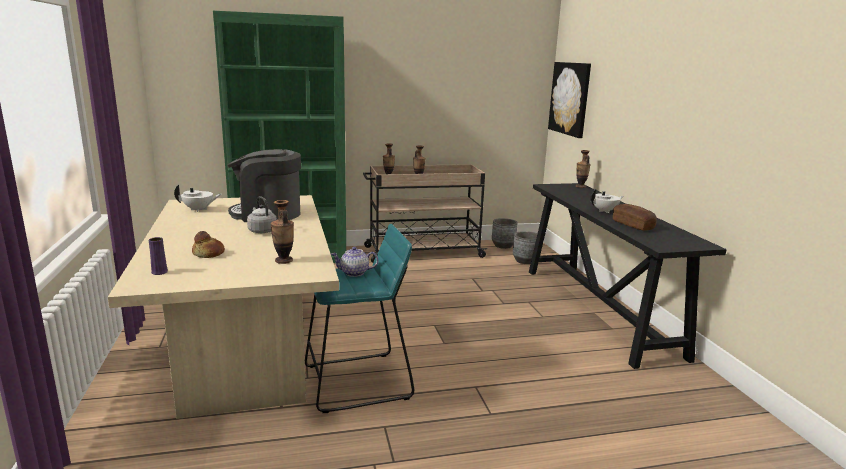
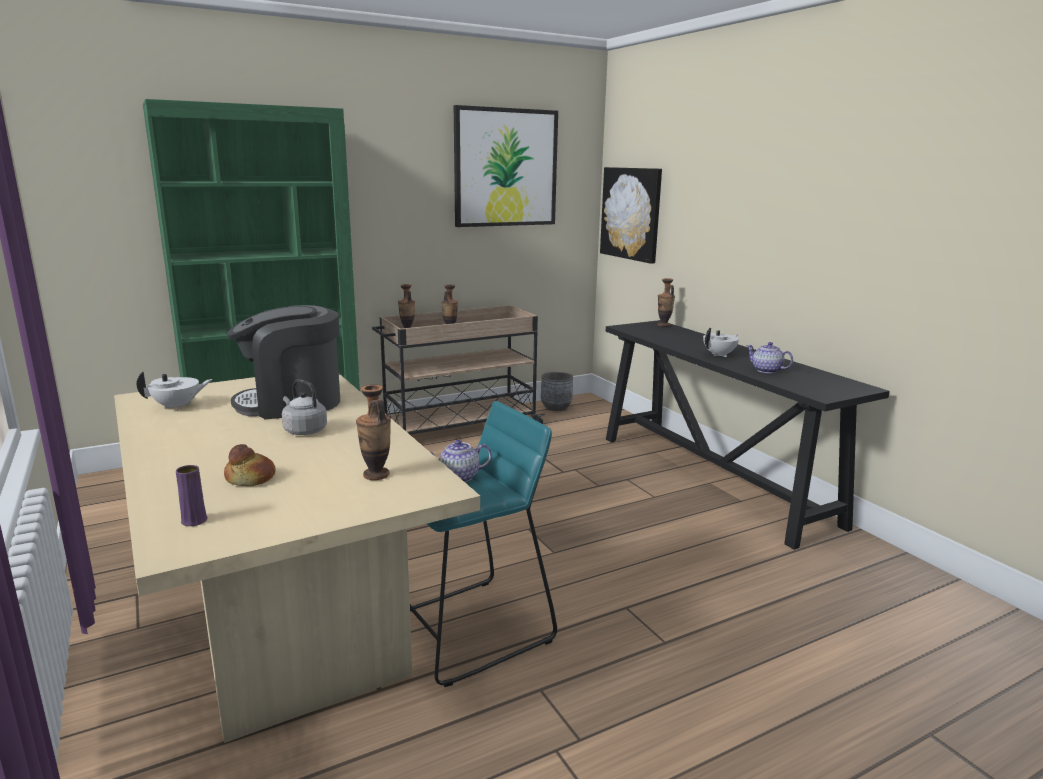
camera: 15 degrees left, 0 degrees up
(474, 61) = (505, 168): none -> picture
(525, 261) = (593, 425): grey planter -> none
(632, 225) = (766, 370): bread -> teapot

